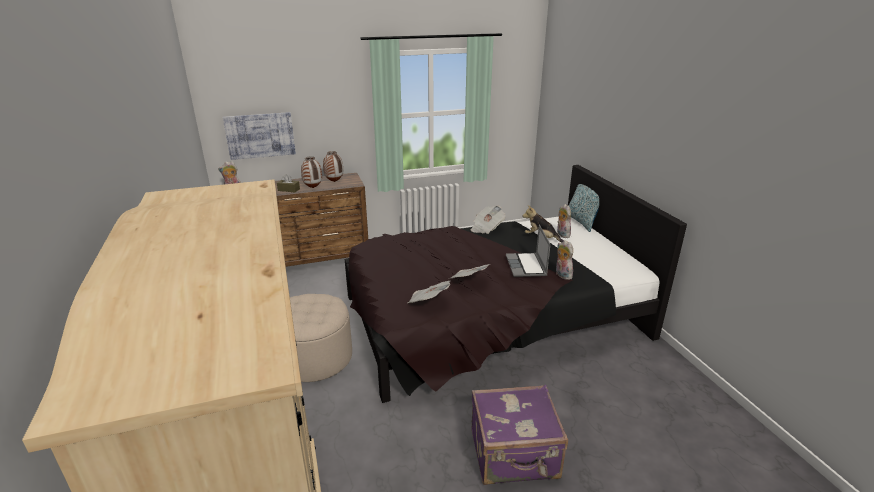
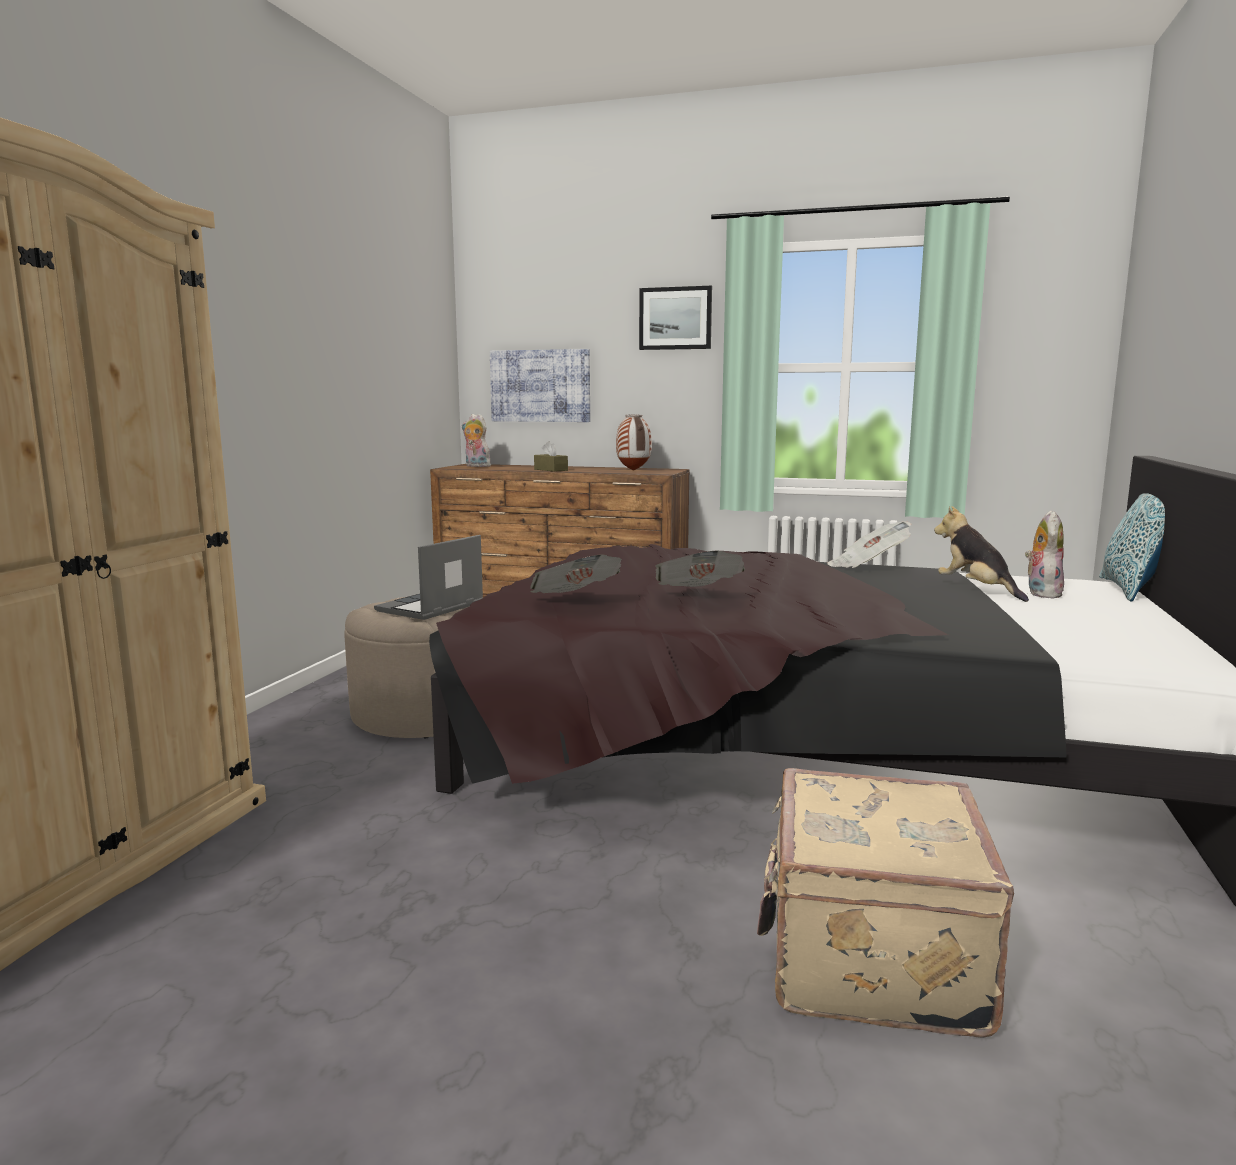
camera: 35 degrees right, 15 degrees down
(313, 188) = (589, 471): vase -> none
(340, 92) = (675, 318): none -> picture
(514, 455) = (555, 957): purple suitcase -> none
(526, 266) = (860, 602): laptop -> laptop (430, 608)
(562, 275) = (931, 625): plush toy -> none
(592, 406) = (869, 958): none -> beige suitcase

